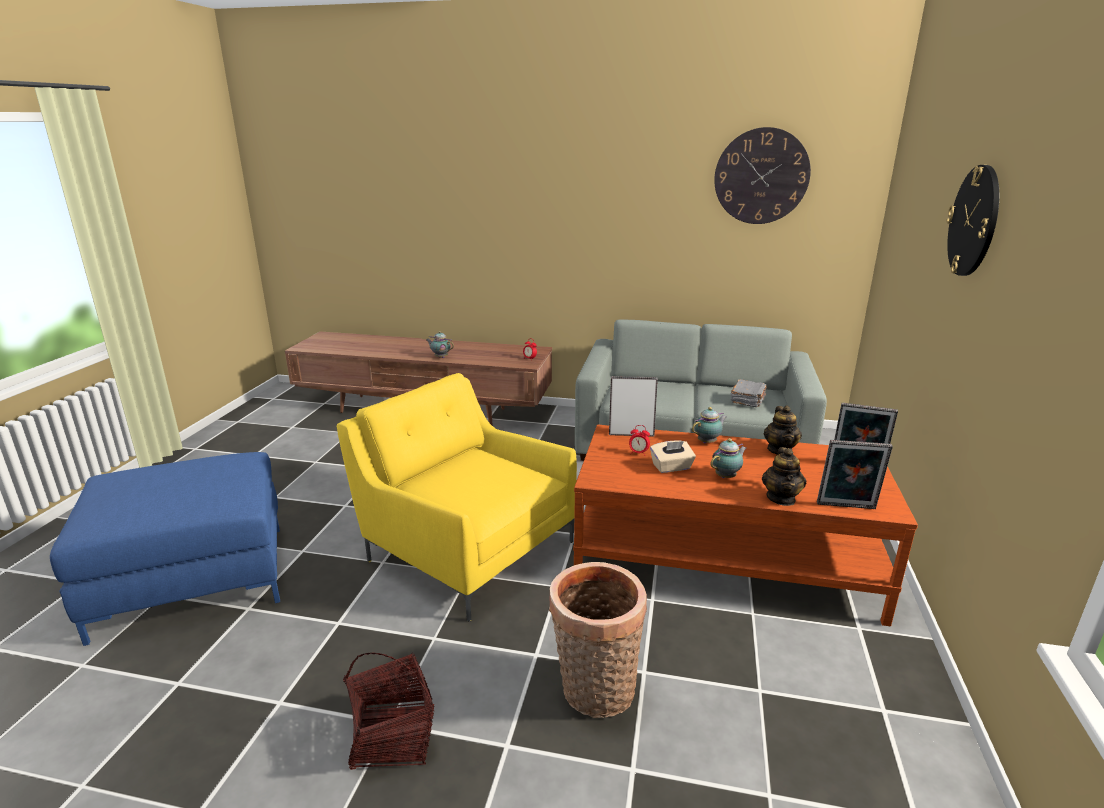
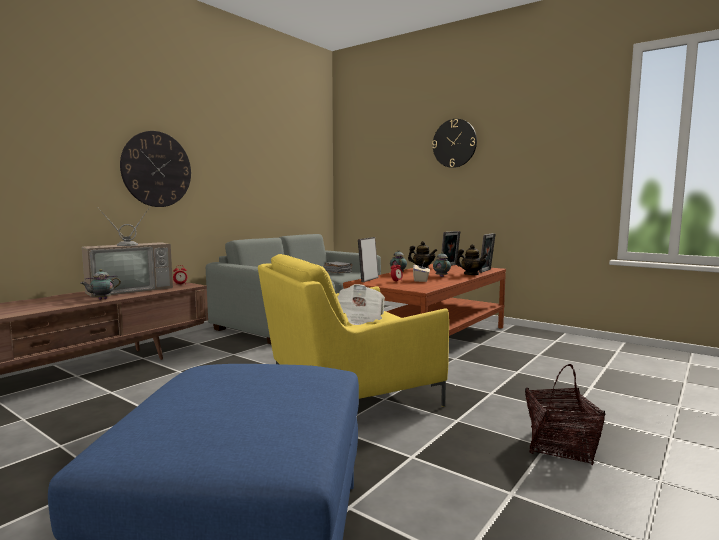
camera: 65 degrees left, 15 degrees down
(486, 351) = (129, 289): none -> television
(486, 477) = (360, 318): none -> newspaper
(594, 693) = (531, 385): basket -> none
(761, 176) = (284, 141): wall clock -> wall clock (157, 169)

